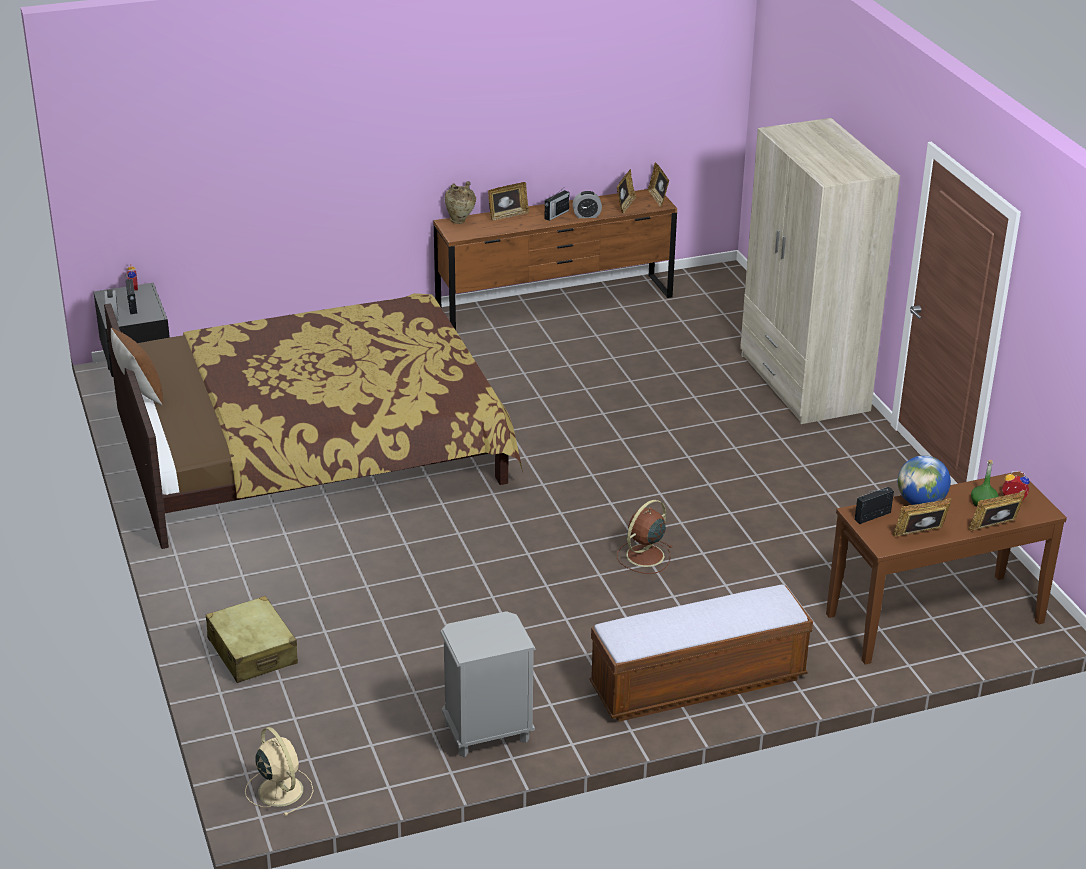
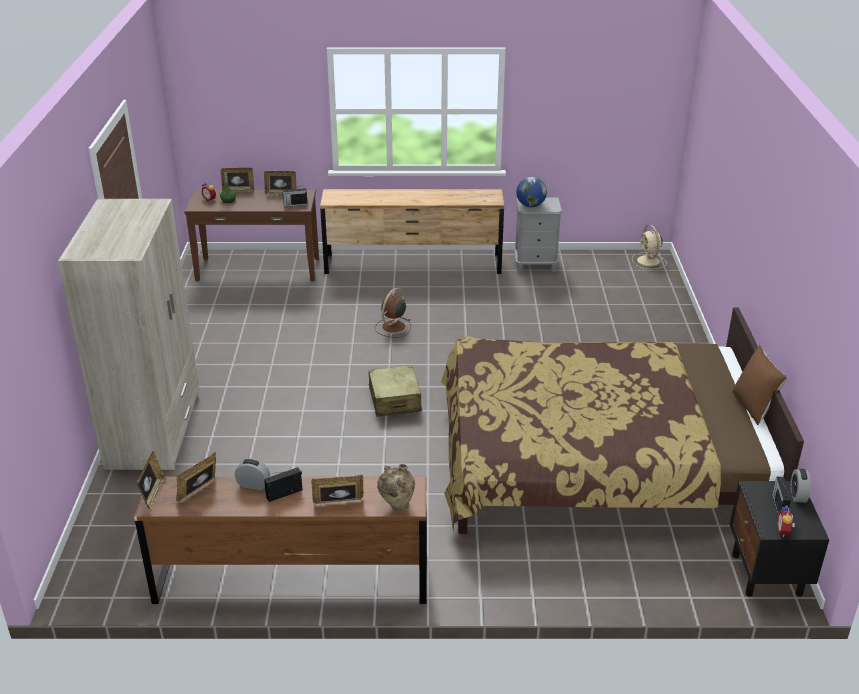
camera: 160 degrees left, 0 degrees up
(252, 651) = (659, 320): beige suitcase -> beige suitcase (394, 400)
(644, 556) = (393, 327): brown fan -> brown fan turned 150 degrees clockwise
(697, 683) = (413, 265): bench -> brown dresser
(920, 502) = (261, 206): globe -> globe (530, 206)

